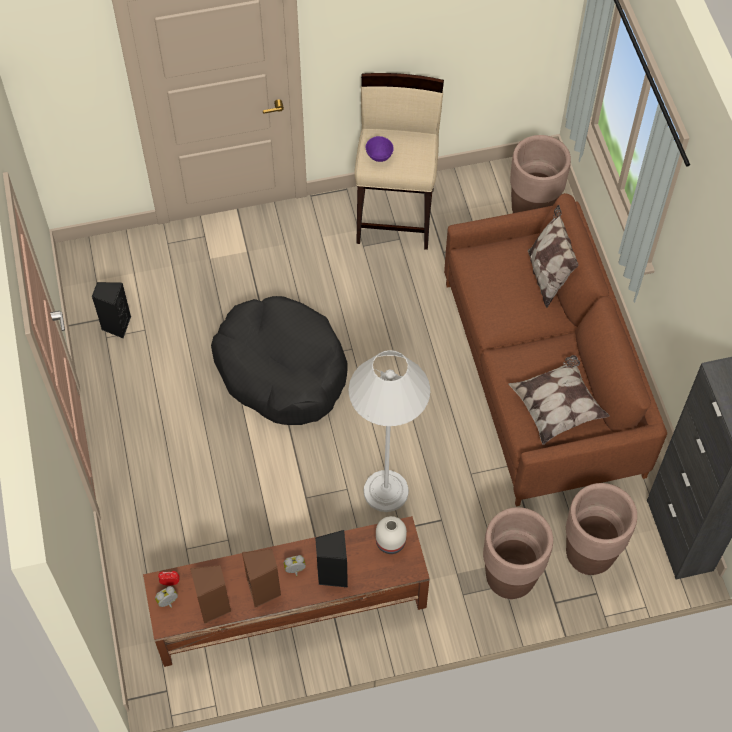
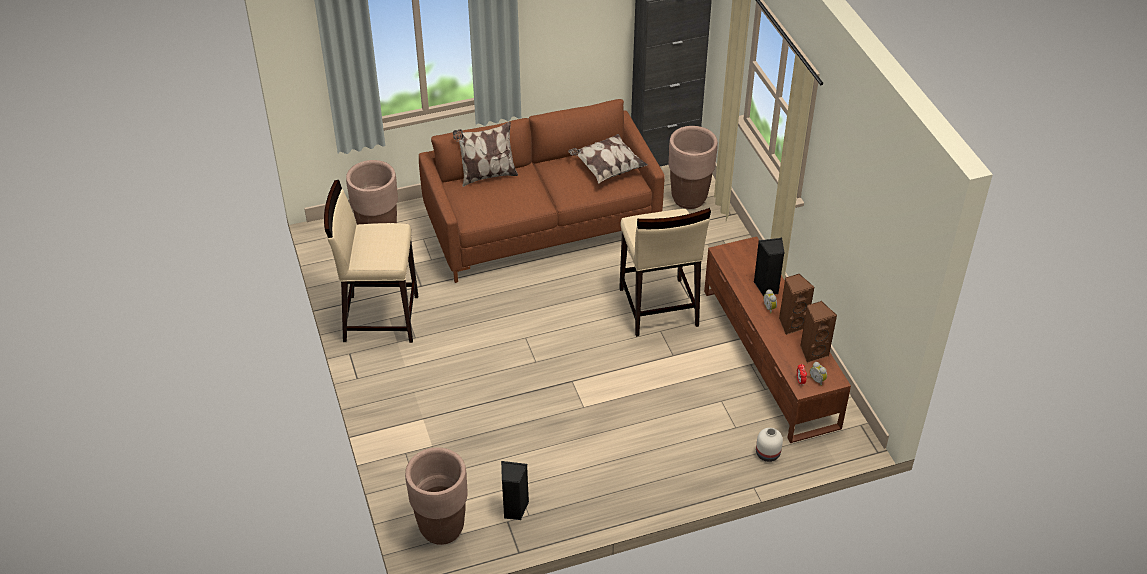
camera: 95 degrees left, 15 degrees down
(281, 369) = (551, 381): black dog bed -> none
(379, 157) = (384, 254): purple bowl -> none
(385, 491) = (658, 308): white floor lamp -> beige stool
(390, 541) = (732, 258): white vase -> white vase (767, 454)
(510, 579) = (717, 237): brown planter -> brown planter (442, 528)

